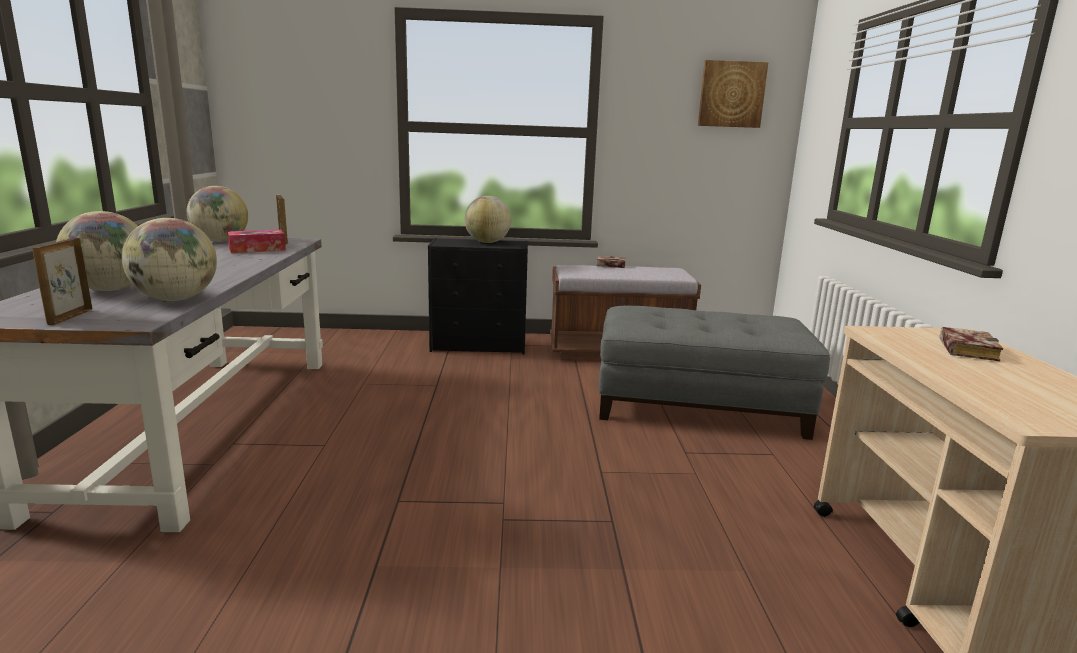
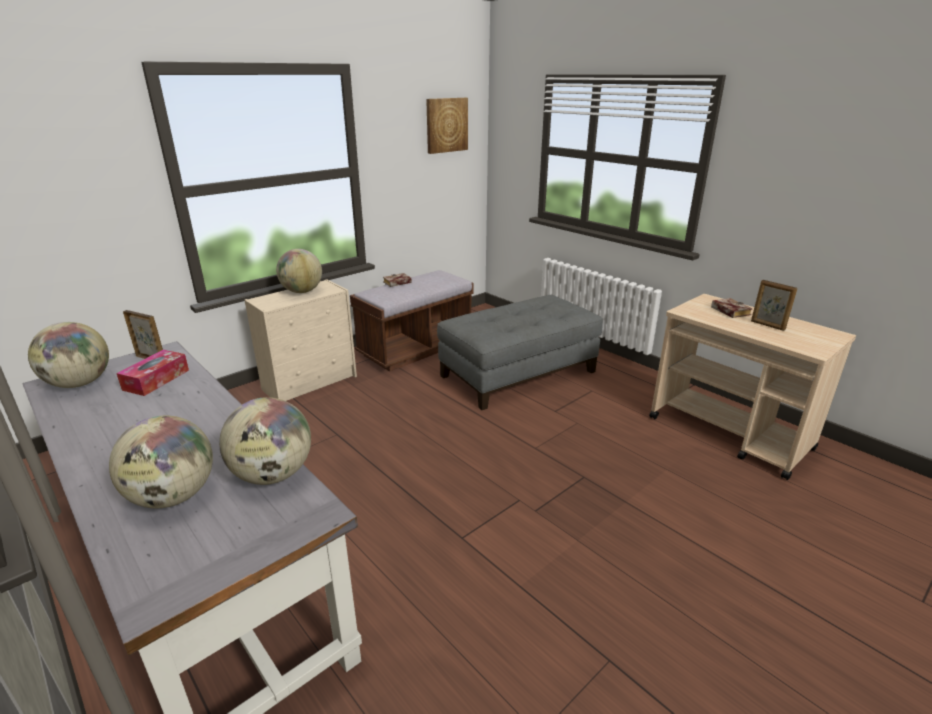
camera: 40 degrees left, 10 degrees up
(69, 317) = (242, 544): picture frame -> picture frame (767, 325)
(480, 345) = (311, 382): black dresser -> beige dresser

